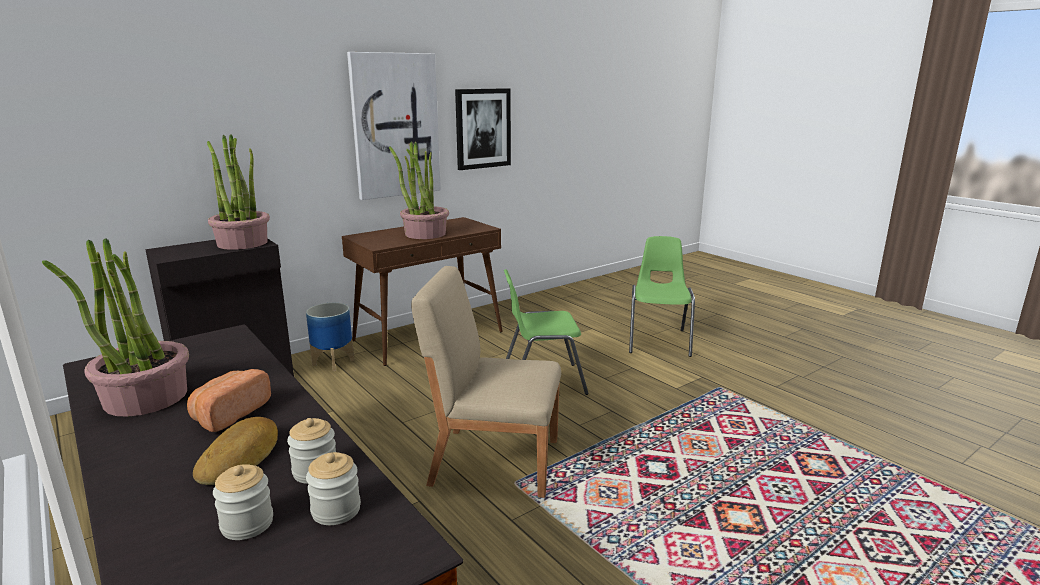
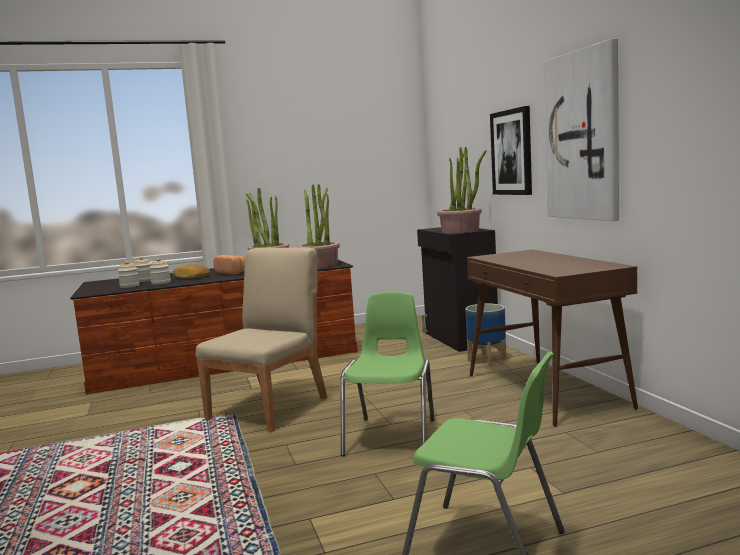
camera: 110 degrees right, 10 degrees down
(425, 234) = (531, 261): potted plant -> potted plant (320, 265)
(483, 128) = (680, 135): picture -> picture (512, 152)

